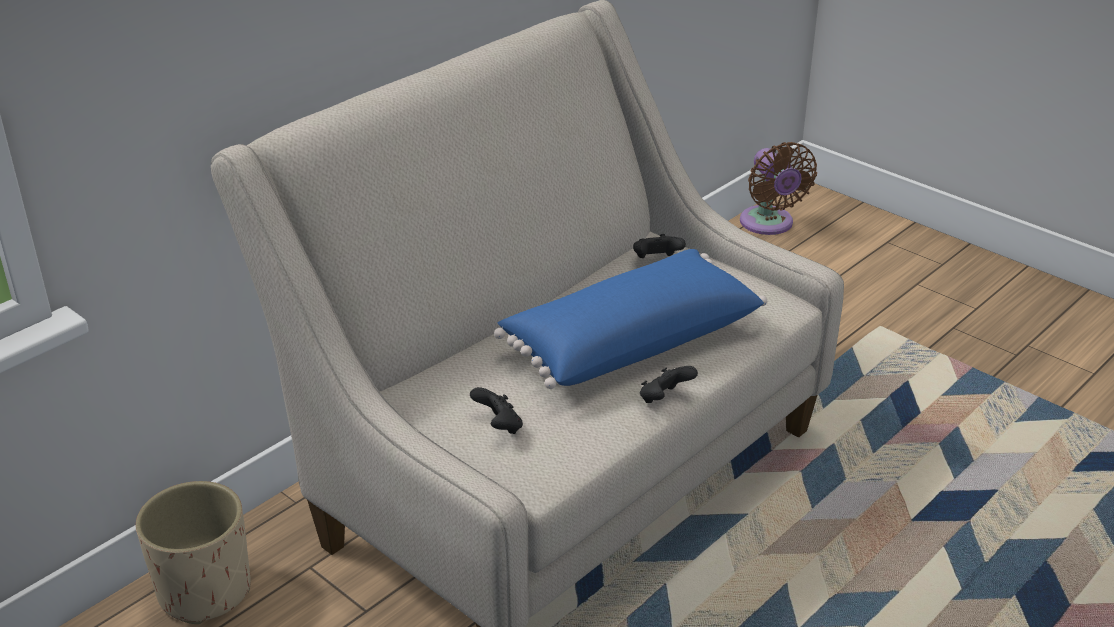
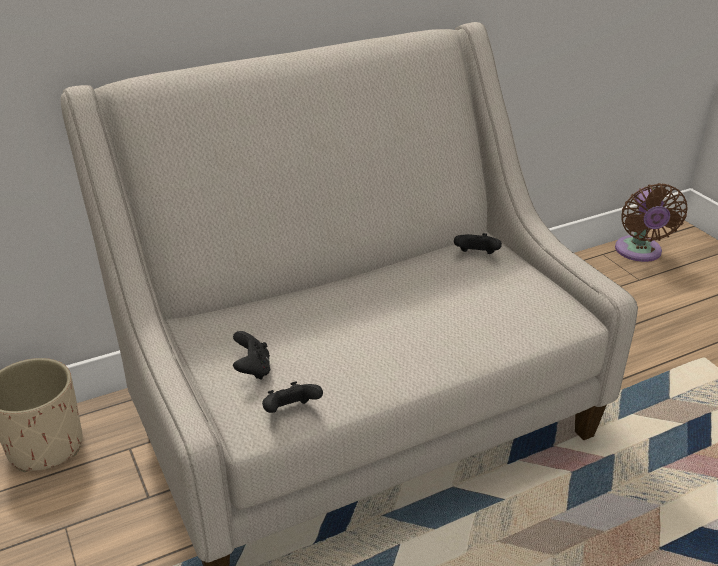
camera: 20 degrees right, 0 degrees up
(629, 341) = (411, 320): blue pillow -> none
(664, 399) = (410, 379): black game controller -> black game controller (291, 412)

